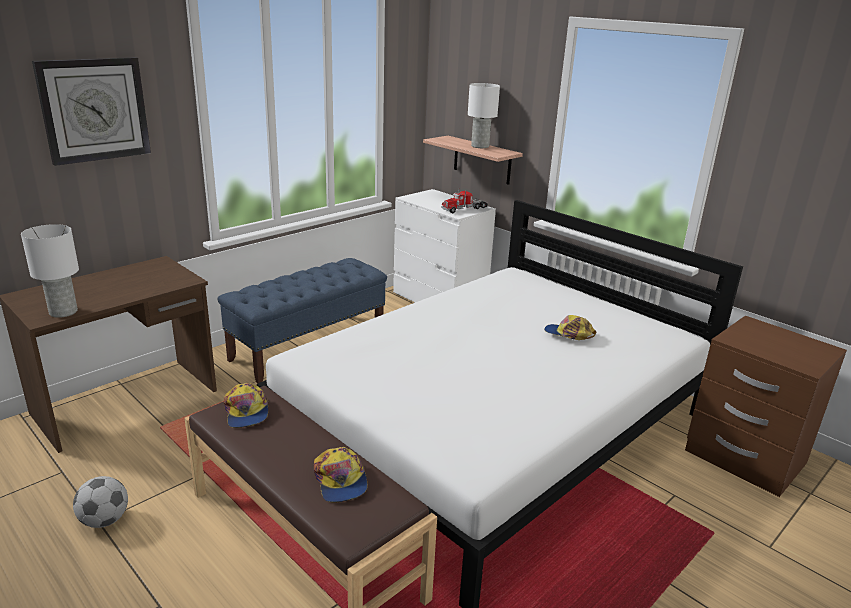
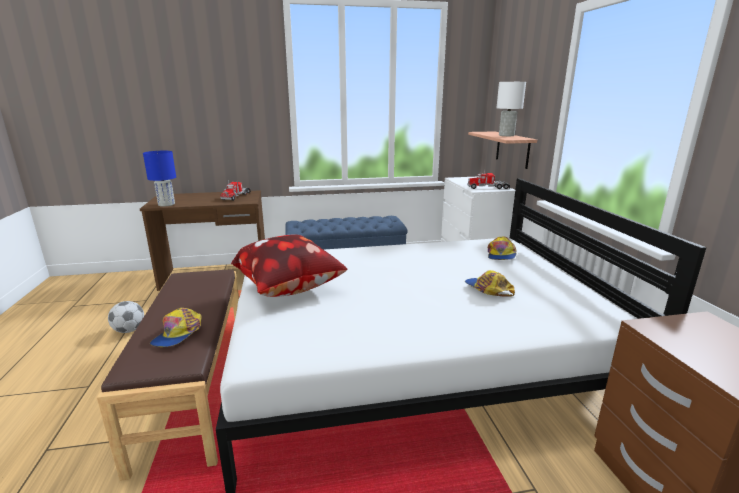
camera: 35 degrees right, 5 degrees down
(63, 311) = (167, 204): white table lamp -> blue table lamp
(94, 110) = (219, 90): wall clock -> none
(151, 274) = (236, 196): none -> toy truck
(246, 412) = (198, 279): cap -> cap (501, 255)
(392, 390) = (290, 290): none -> pillow

